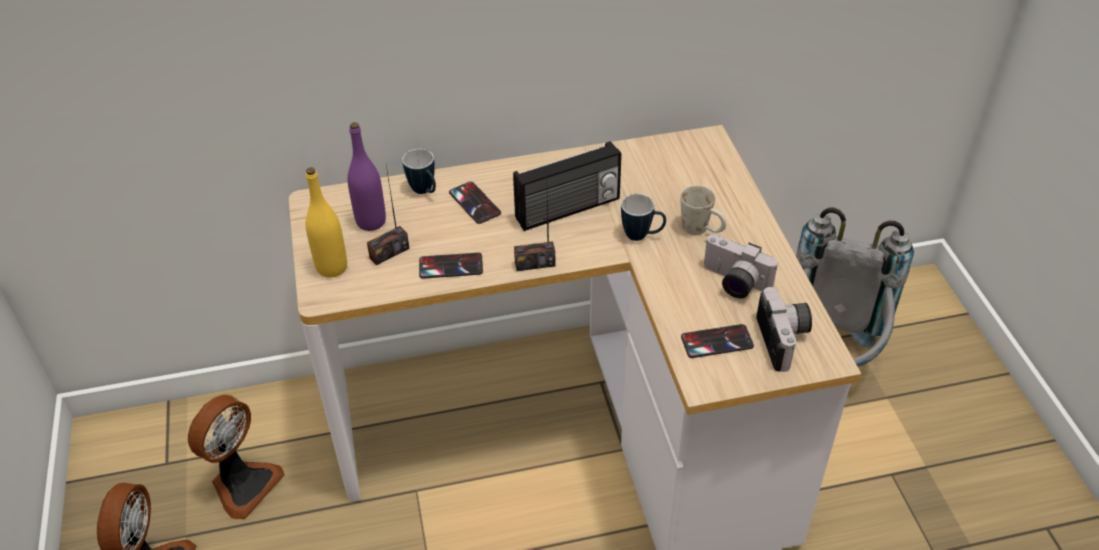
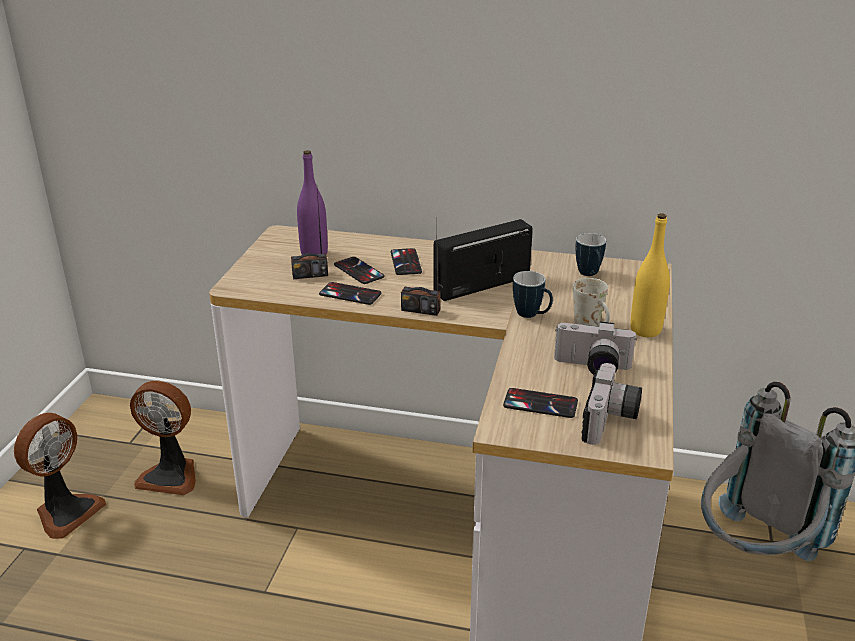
camera: 25 degrees right, 15 degrees down
(243, 484) = (171, 475): fan -> fan turned 45 degrees clockwise
(332, 267) = (259, 272): yellow bottle -> yellow bottle (645, 330)
(425, 192) = (372, 247): mug -> mug (589, 275)
(436, 231) = (358, 271): none -> phone
(568, 210) = (481, 284): radio -> radio turned 150 degrees clockwise
(733, 283) = (591, 368): camera -> camera turned 45 degrees counterclockwise

